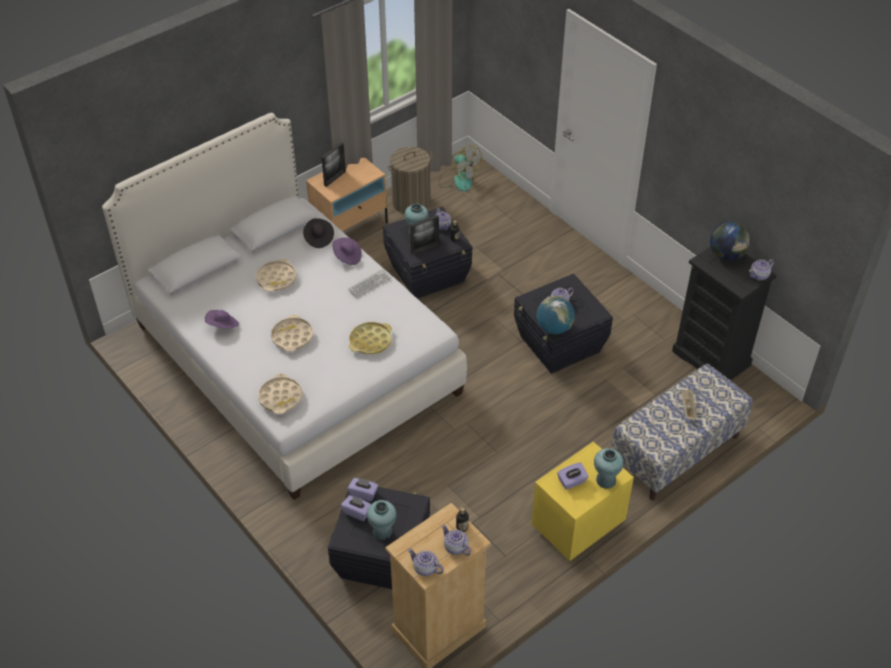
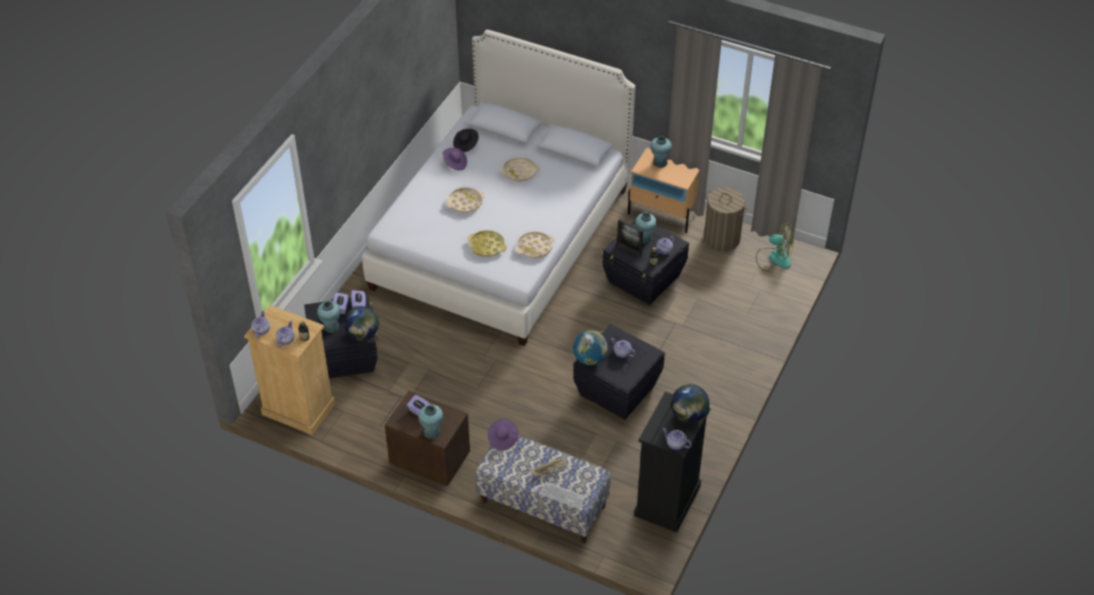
camera: 65 degrees right, 0 degrees up
(281, 397) = (403, 219): beige tray -> beige tray (534, 247)
(318, 238) = (578, 177): black hat -> black hat (466, 145)
(335, 178) = (660, 162): picture frame -> turquoise vase
(347, 257) = (569, 201): purple hat -> purple hat (502, 439)
(369, 284) = (546, 224): keyboard -> keyboard (562, 496)
(412, 505) = (362, 335): none -> globe
(458, 179) = (774, 258): fan -> fan turned 90 degrees counterclockwise
(576, 526) = (429, 460): yellow nightstand -> brown nightstand

